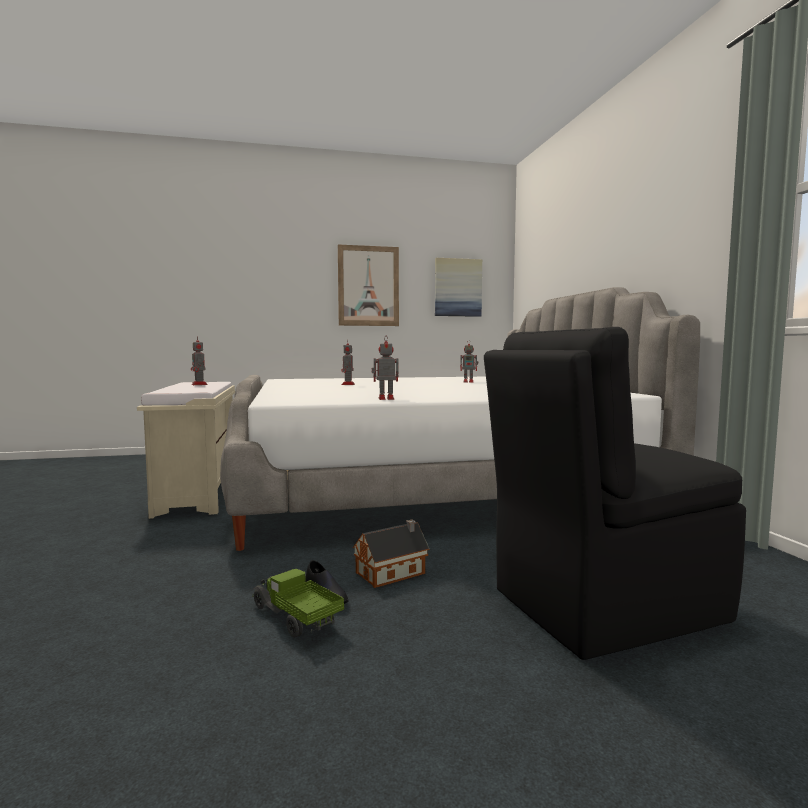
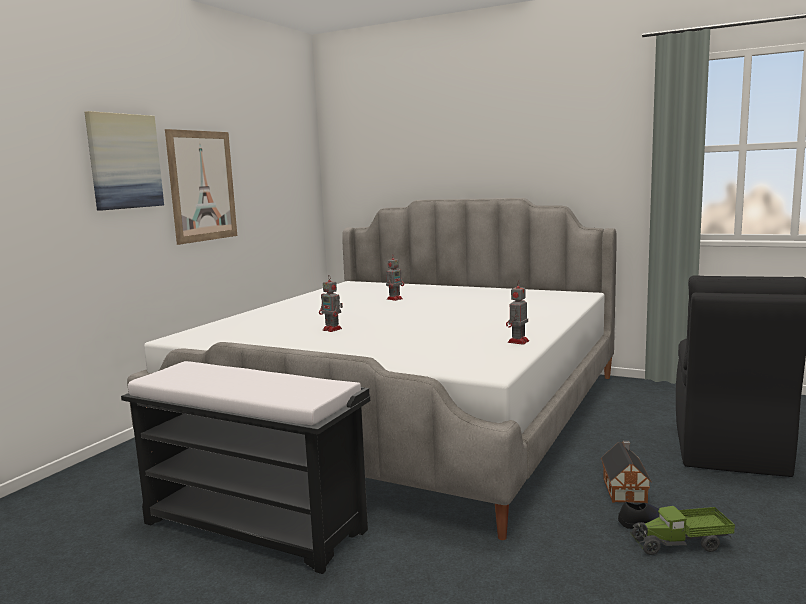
camera: 50 degrees left, 5 degrees up
(199, 384) = (221, 376): toy robot -> none
(199, 492) = (256, 526): beige bench -> black bench
(458, 287) = (281, 181): picture -> picture (124, 161)

